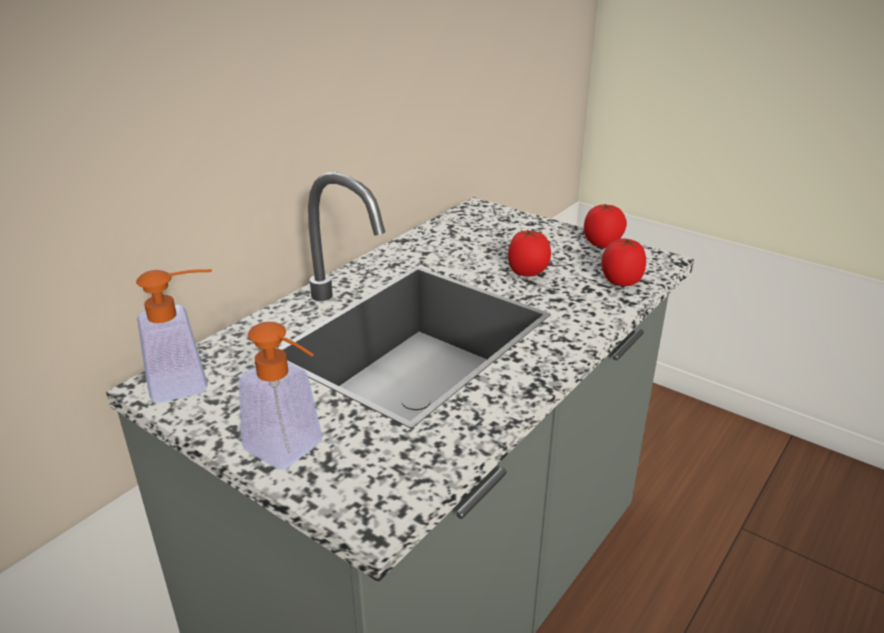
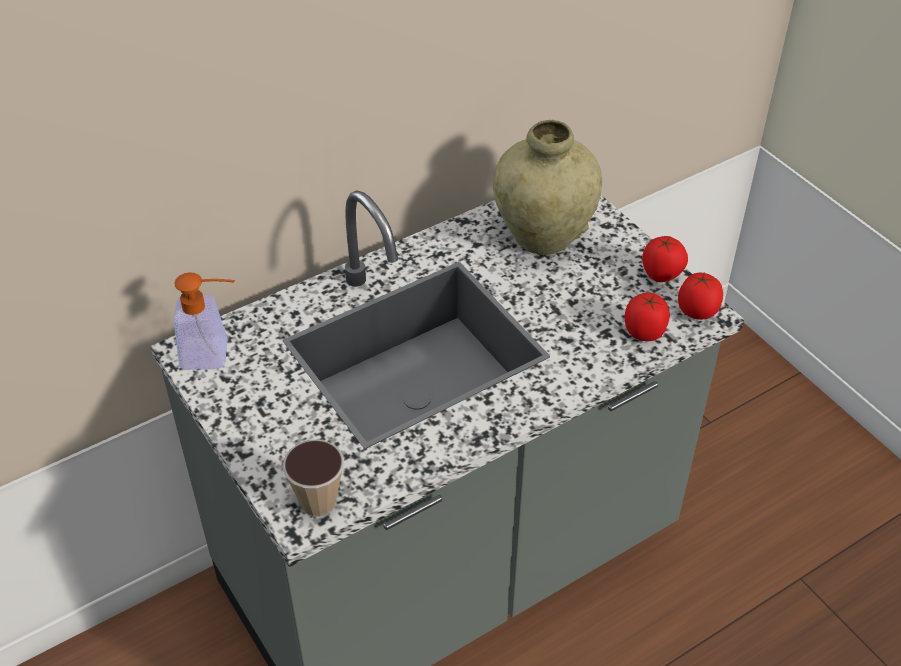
camera: 20 degrees right, 15 degrees up
(292, 451) = (267, 445): soap dispenser -> none
(386, 493) = (318, 502): none -> cup
(482, 238) = (543, 237): none -> beige vase
(528, 273) = (560, 298): tomato -> tomato (697, 313)

